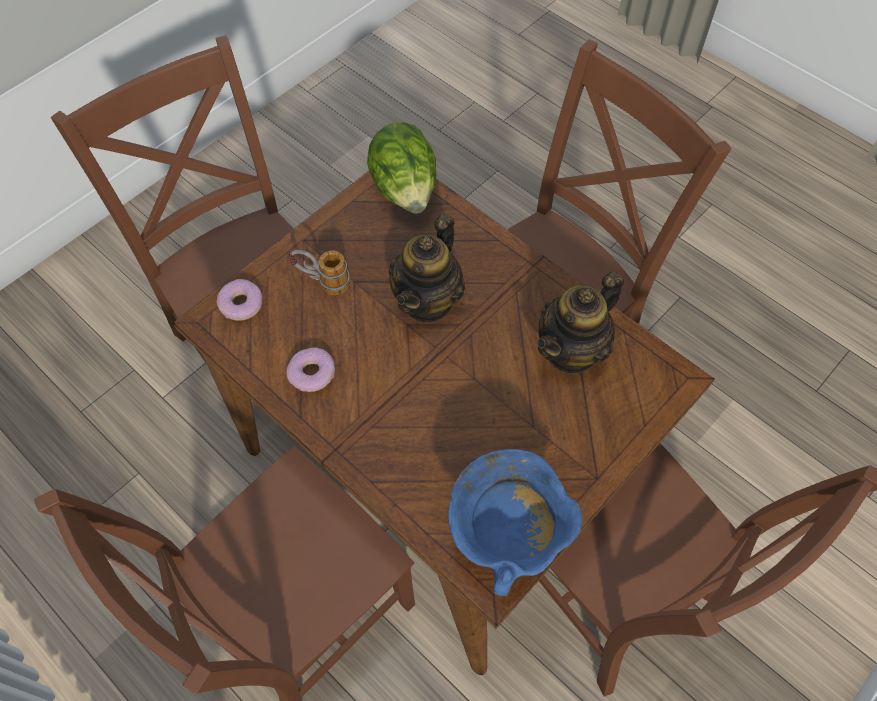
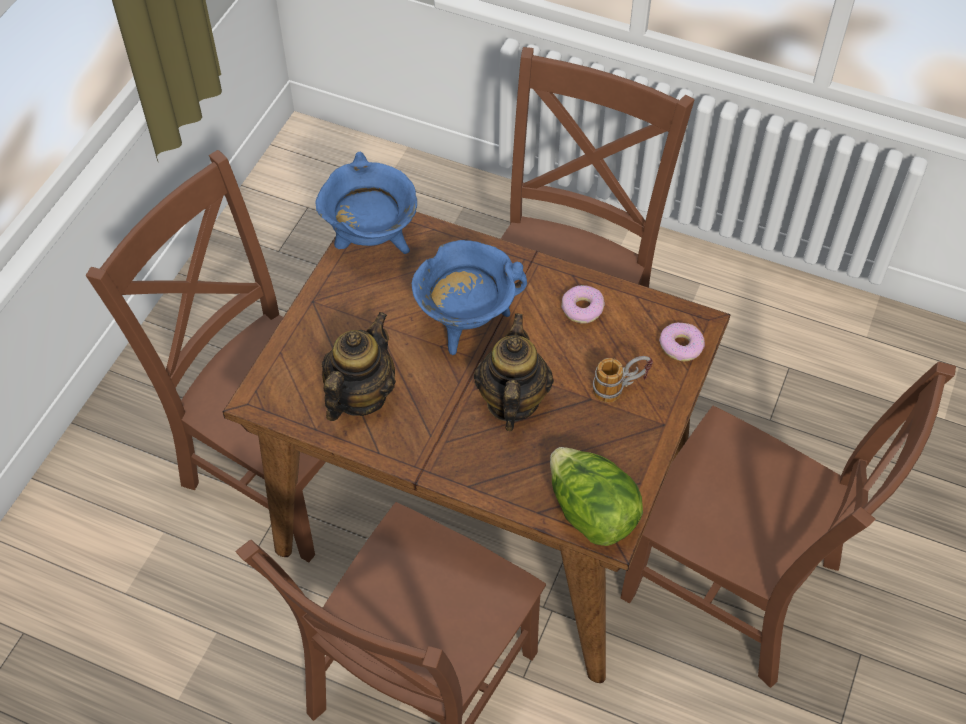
camera: 160 degrees right, 5 degrees down
(437, 395) = (467, 323): none -> blue cooking pot

